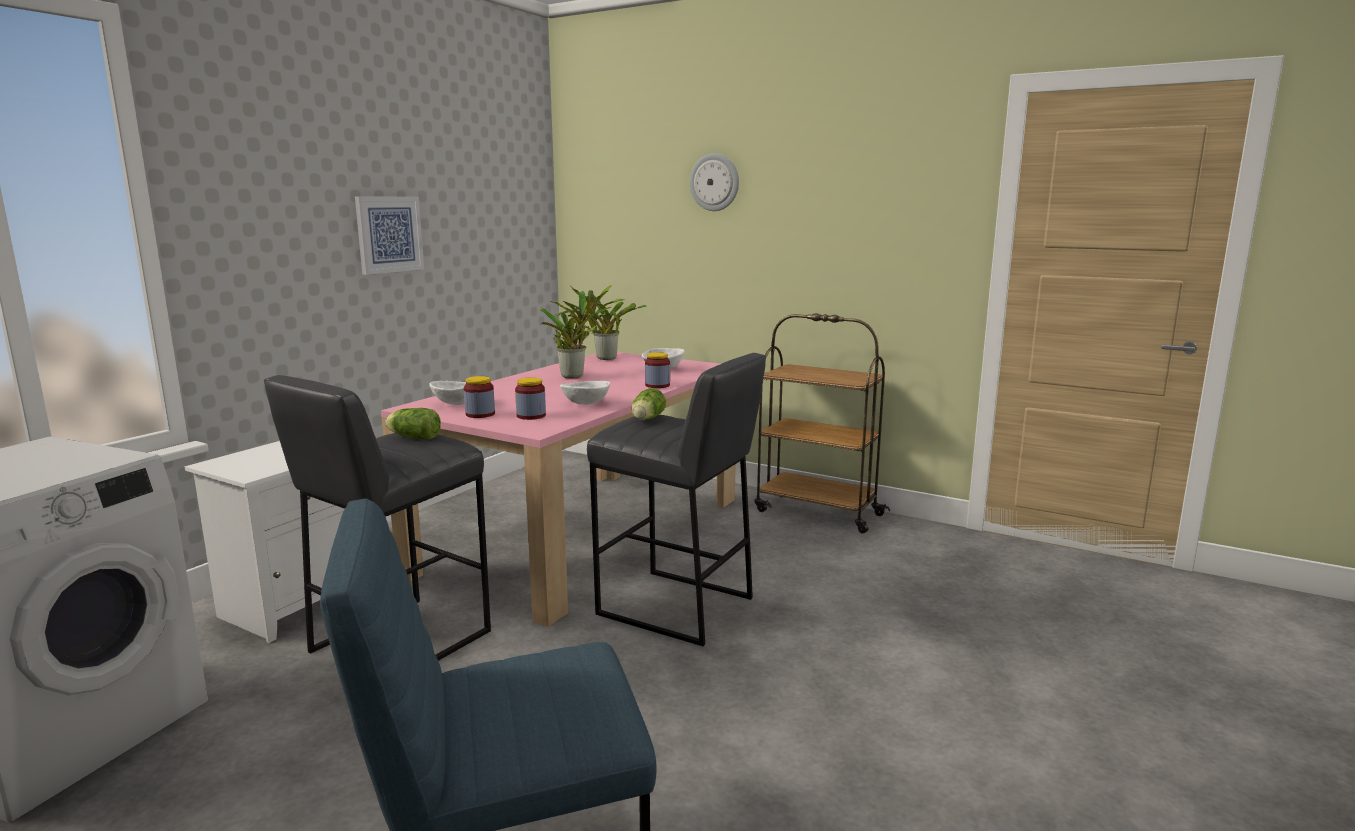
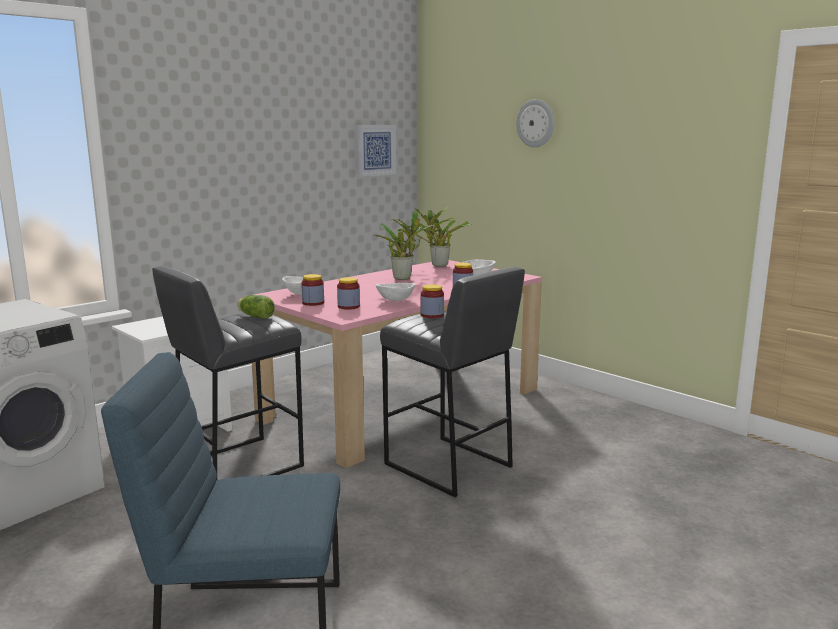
camera: 15 degrees right, 0 degrees up
(389, 234) = (274, 164): picture -> picture (375, 150)
(646, 419) = (432, 315): lettuce -> jar
(817, 512) = (602, 406): brown cart -> none

